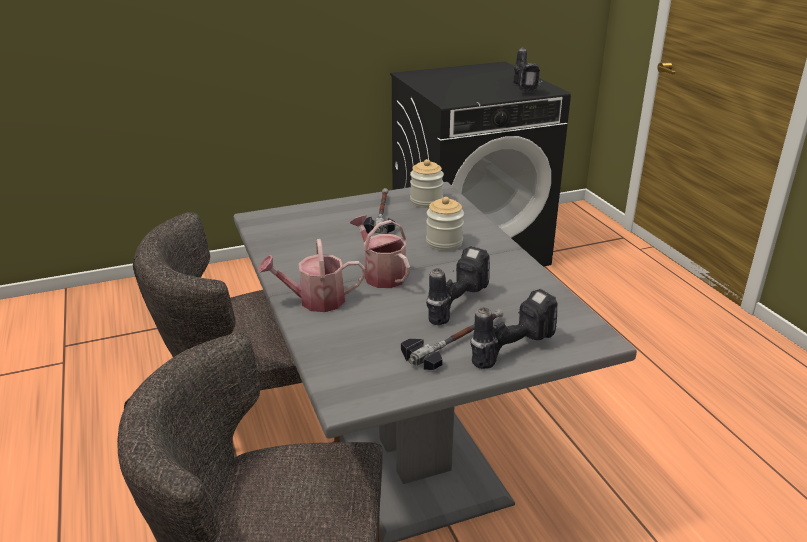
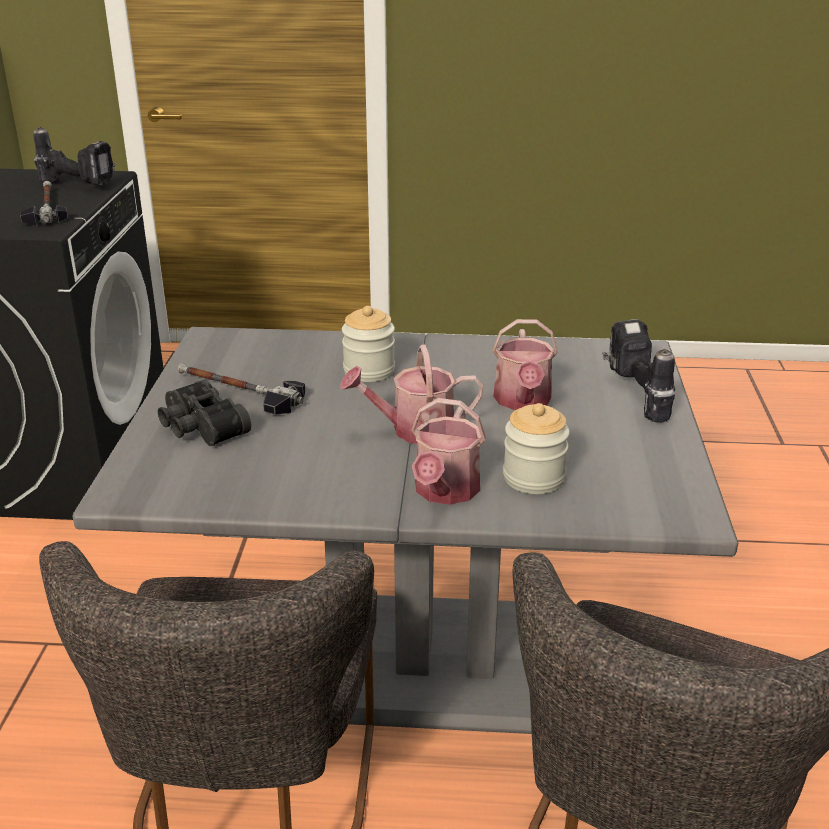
camera: 65 degrees left, 0 degrees up
(332, 216) = (199, 428): none -> black binoculars
(426, 201) = (238, 353): jar -> jar (533, 478)
(454, 303) = (523, 401): power drill -> watering can
(456, 341) = (603, 421): hammer -> hammer (46, 208)

